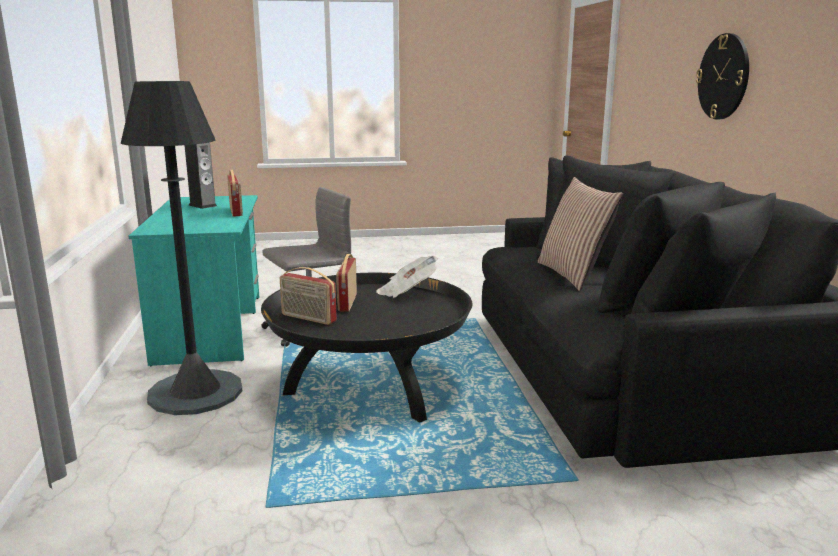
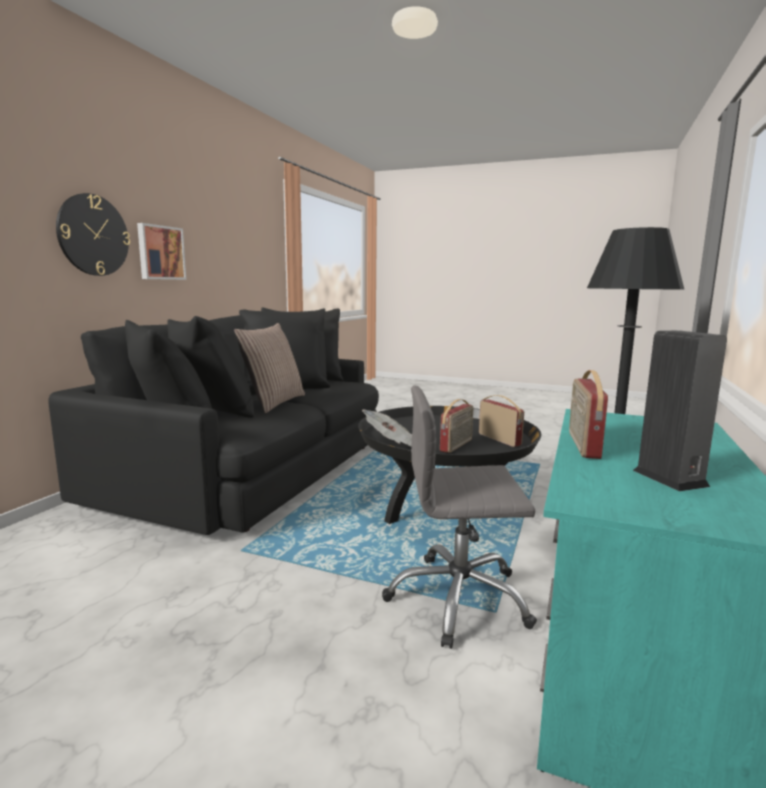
camera: 150 degrees left, 5 degrees down
(780, 93) = (160, 253): none -> picture

